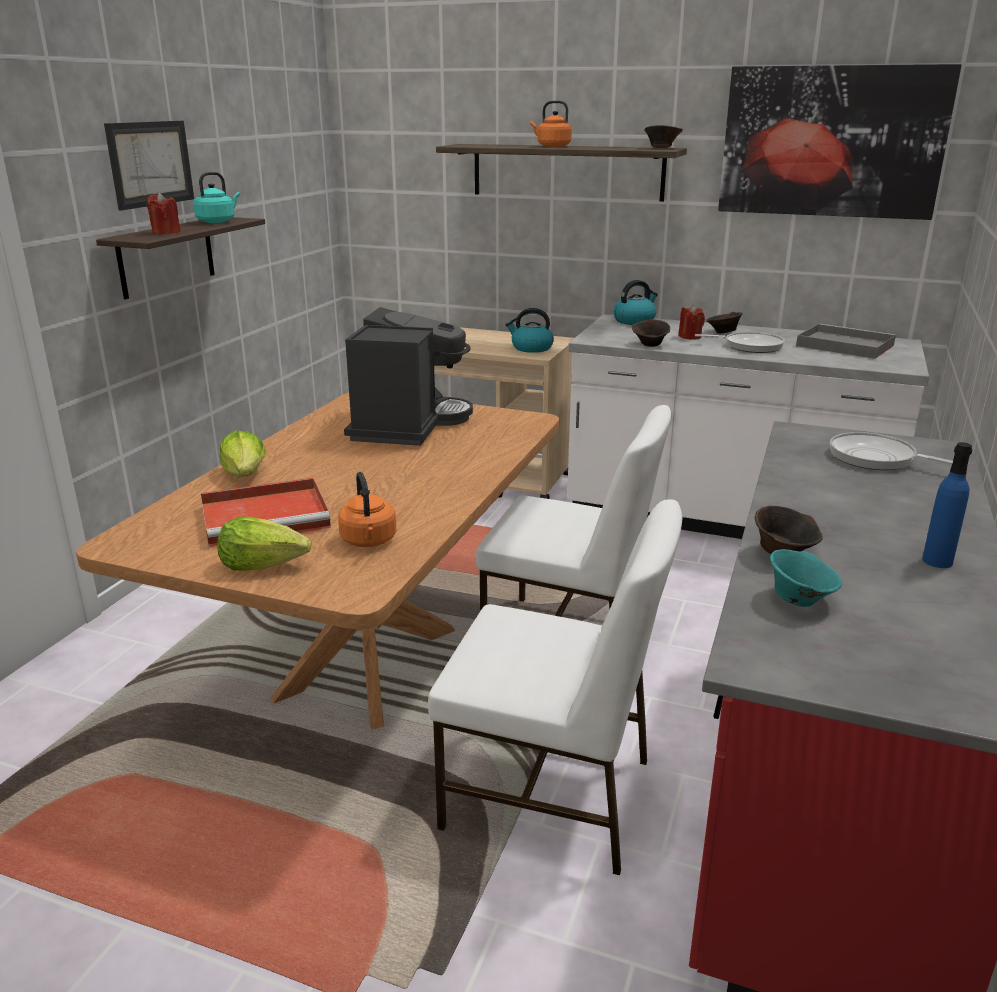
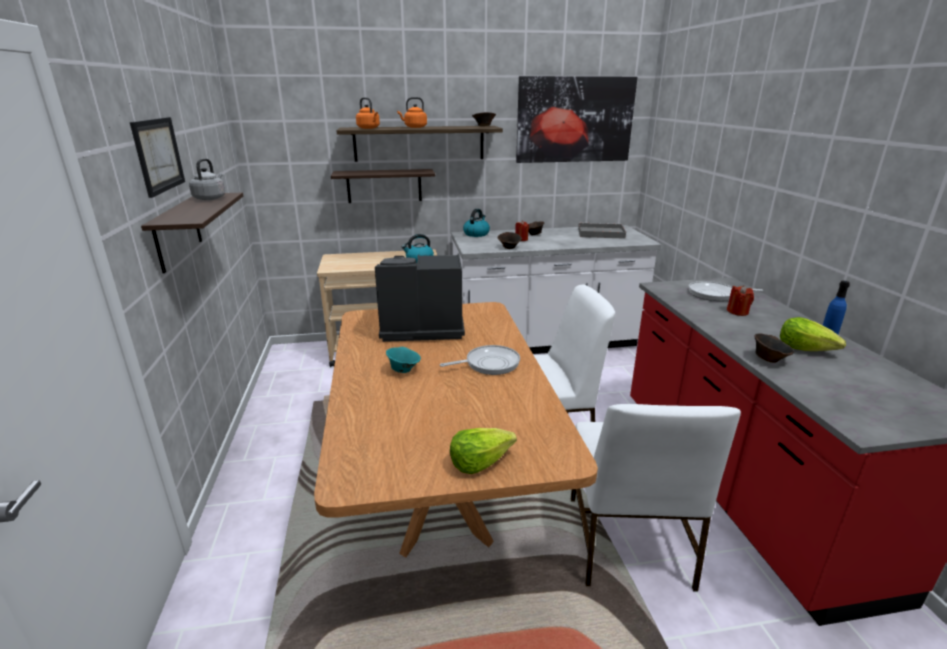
camera: 30 degrees left, 0 degrees up
(166, 232) = (192, 212): red candle -> red candle (737, 312)
(217, 221) = (210, 198): turquoise kettle -> grey kettle
(246, 475) = (362, 395): lettuce -> lettuce (805, 349)
(267, 516) = (427, 423): red tray -> none
(369, 541) = (520, 420): orange kettle -> orange kettle (369, 128)
(407, 424) = (419, 328): coffee machine -> coffee machine turned 75 degrees counterclockwise
(512, 233) = (384, 186): none -> shelf
(551, 796) = (627, 543): white chair -> white chair turned 105 degrees clockwise
(749, 346) = (559, 240): frying pan -> frying pan (489, 364)
(799, 599) = (817, 384): turquoise bowl -> turquoise bowl (403, 370)

